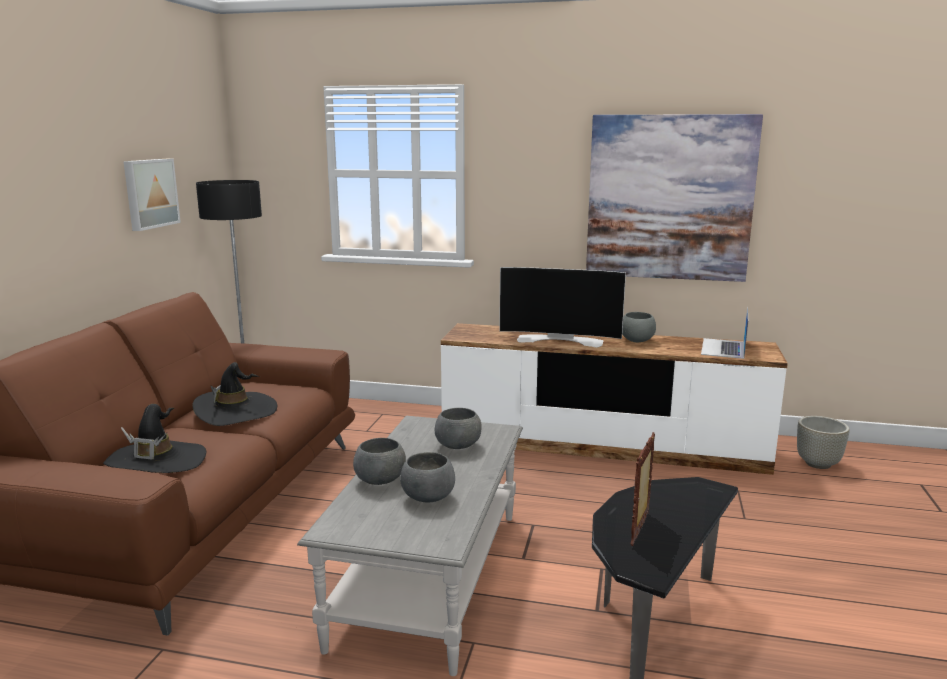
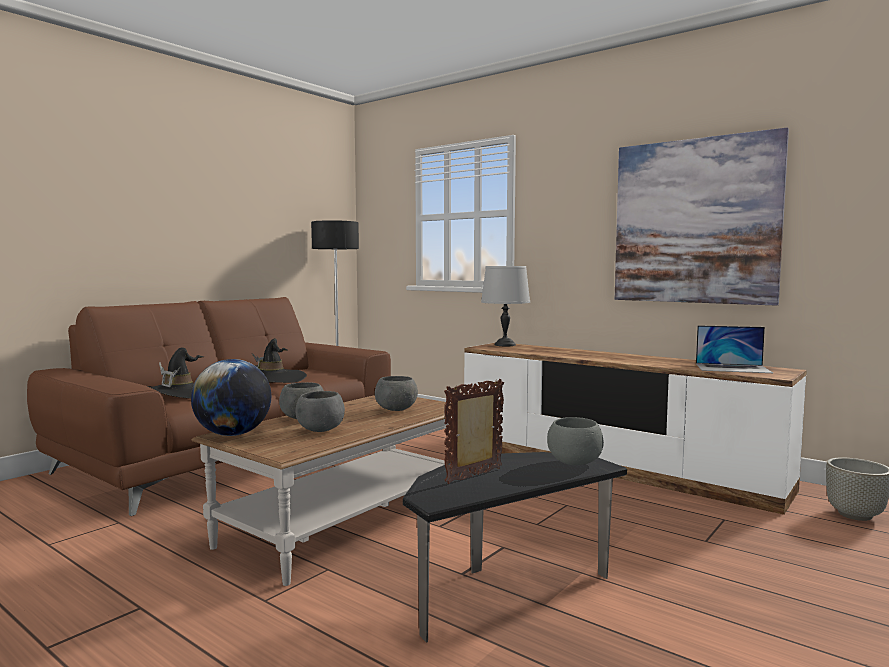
camera: 25 degrees right, 10 degrees down
(149, 193) = (270, 225): picture -> none
(342, 526) = (233, 434): none -> globe
(430, 575) = (348, 521): grey coffee table -> brown coffee table
(473, 329) = (504, 345): none -> grey table lamp
(561, 339) = (571, 353): television -> none
(636, 341) = (645, 359): grey bowl -> grey bowl (574, 463)
(723, 348) = (733, 368): laptop -> laptop turned 120 degrees counterclockwise

